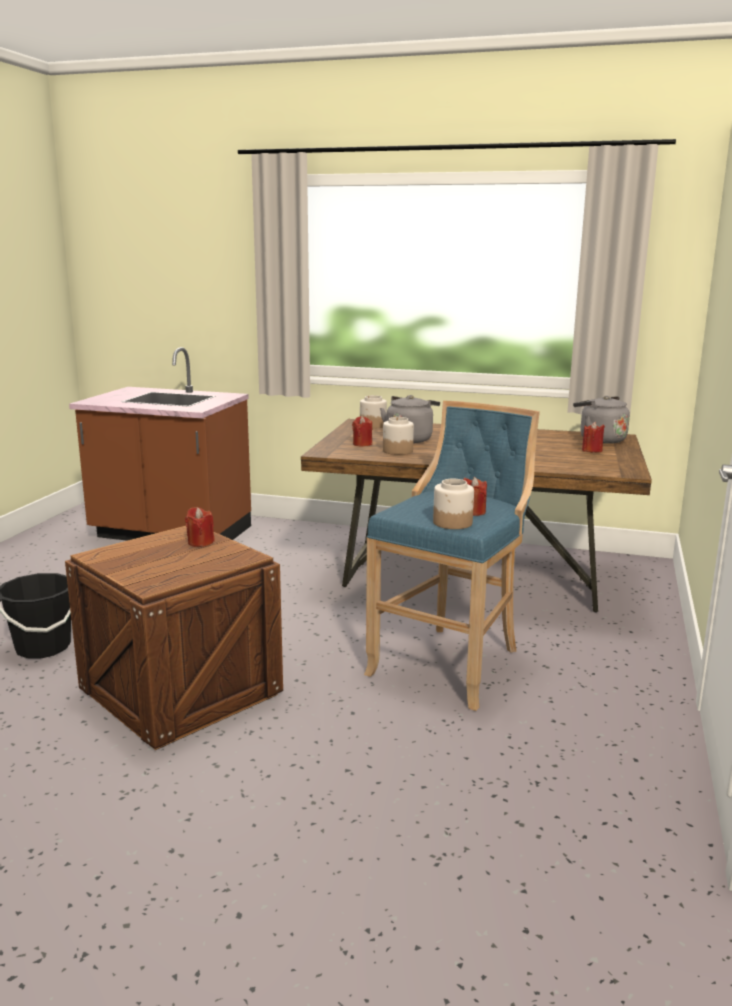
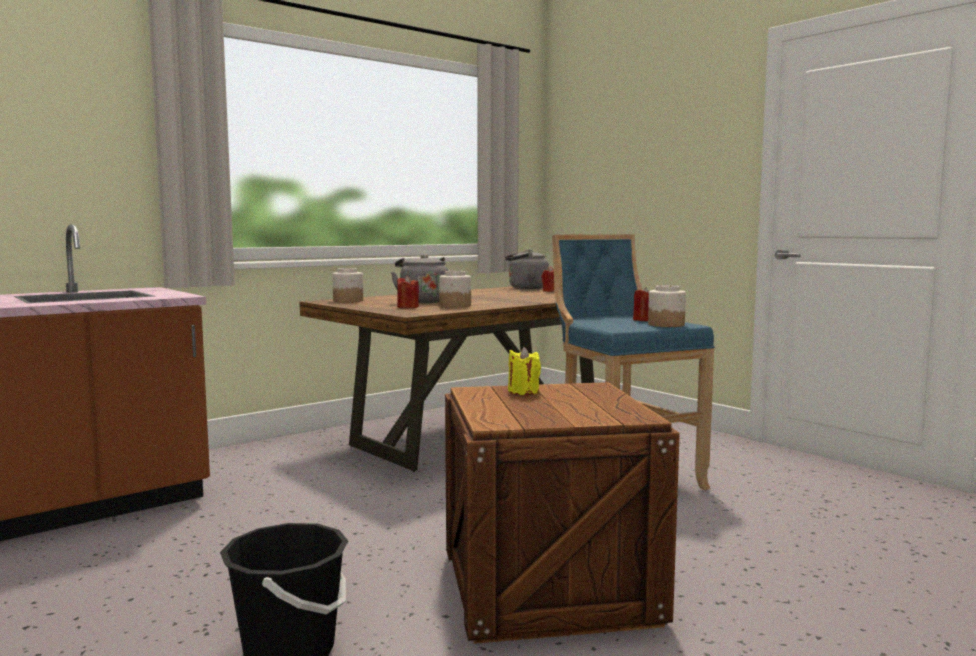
camera: 55 degrees left, 10 degrees down
(200, 542) = (523, 391): red candle -> yellow candle

